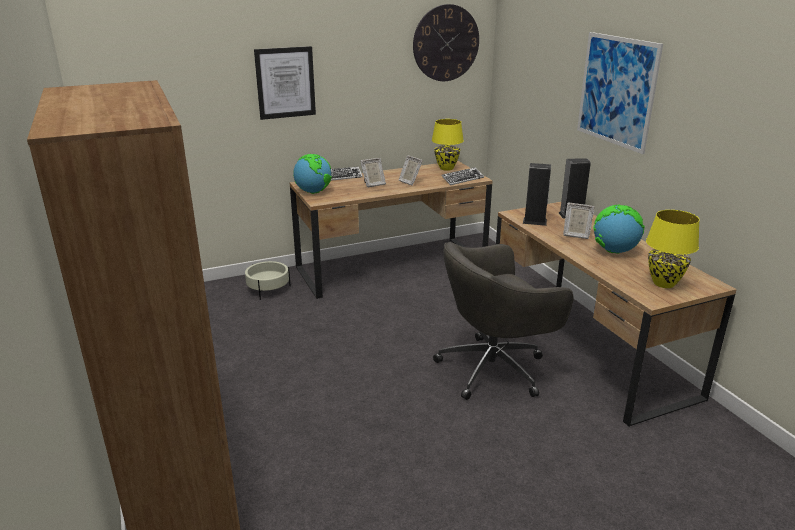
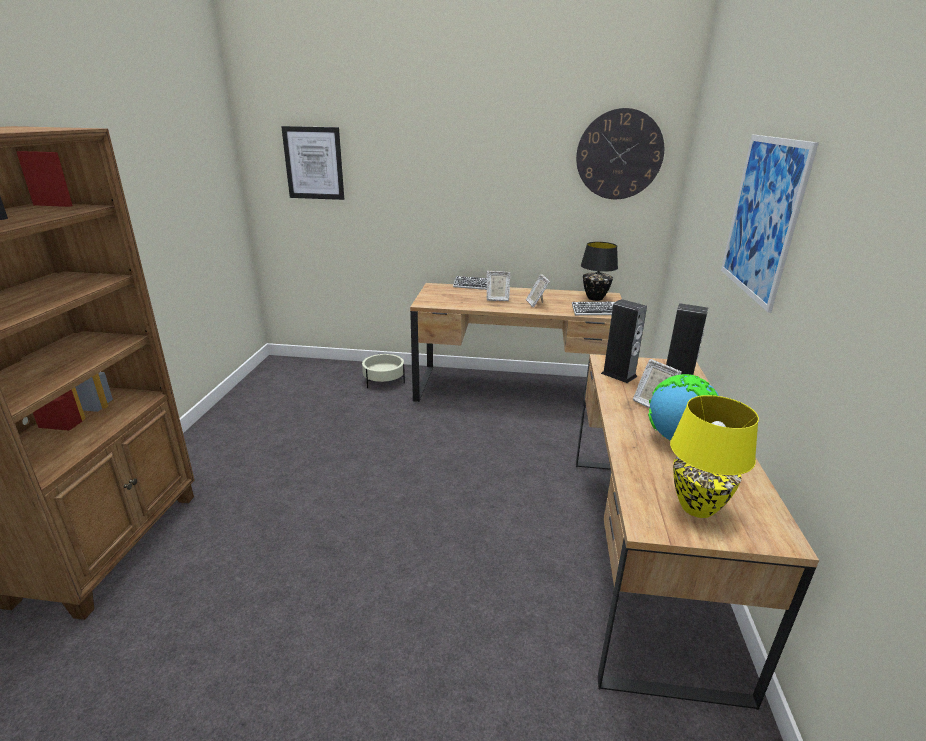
camera: 30 degrees right, 0 degrees up
(285, 82) = (430, 181): picture -> picture (314, 163)
(313, 192) = (432, 295): globe -> none
(446, 168) = (594, 298): yellow table lamp -> black table lamp
(494, 368) = (506, 536): grey office chair -> none

